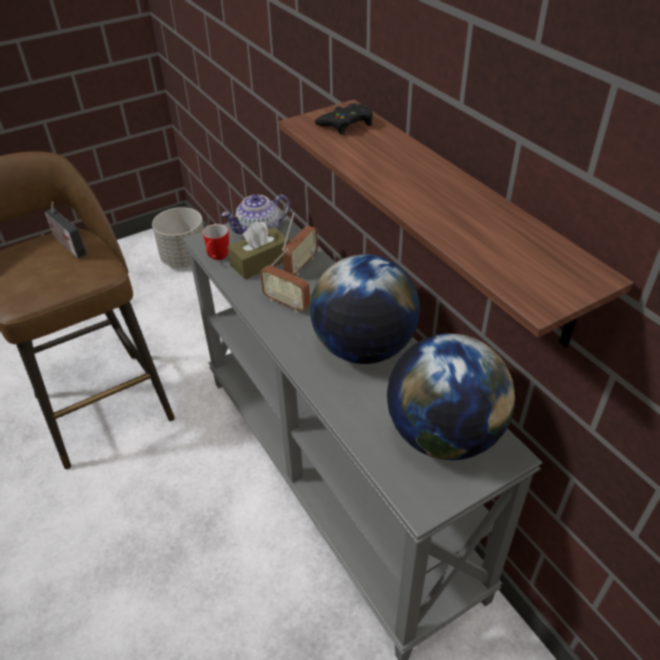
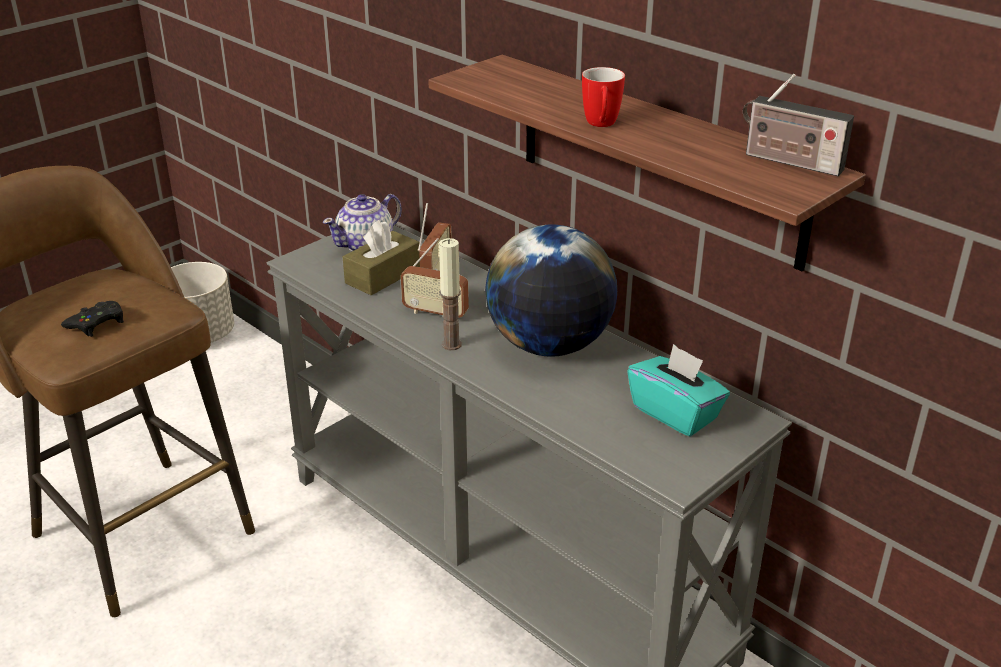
camera: 15 degrees left, 10 degrees down
(67, 245) = (108, 286): radio -> radio (788, 162)
(217, 258) = (324, 278): mug -> mug (601, 125)
(287, 335) = (451, 344): none -> candle
(346, 124) = (509, 76): black game controller -> black game controller (97, 323)
(443, 435) = (675, 413): globe -> turquoise tissue box

